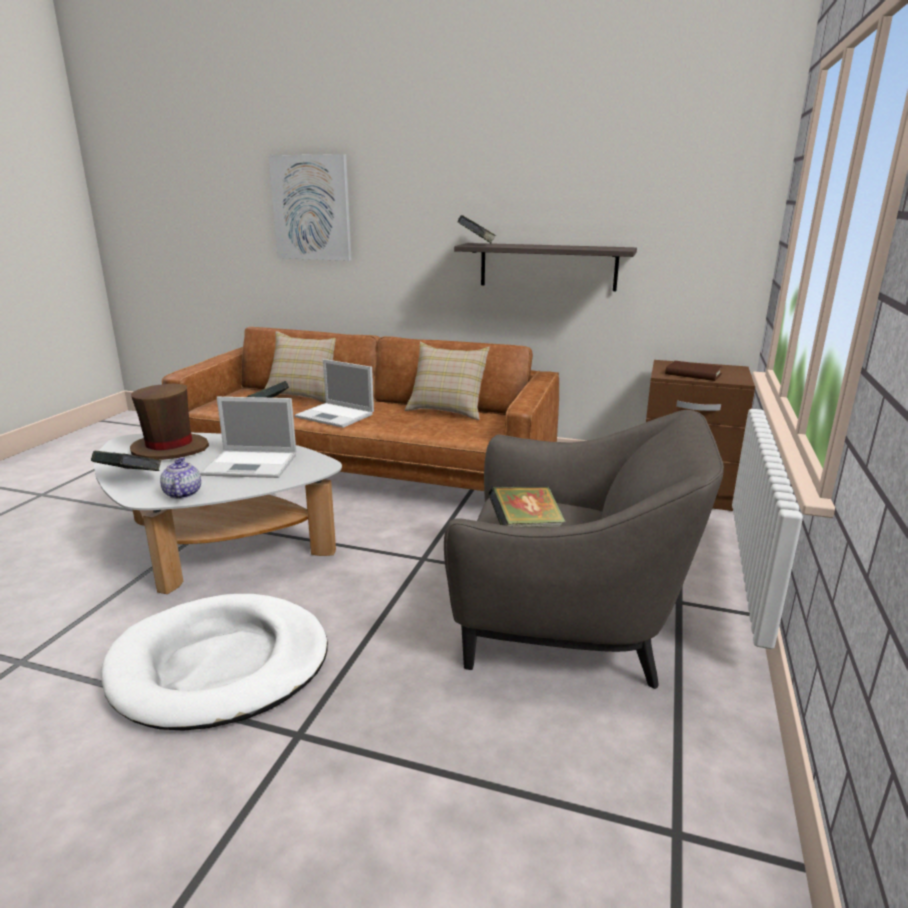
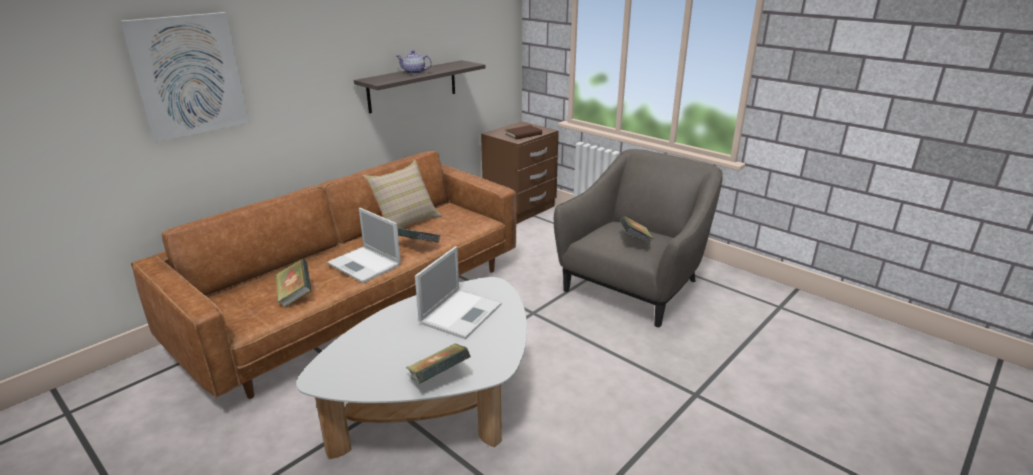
camera: 65 degrees left, 5 degrees up
(170, 449) = (377, 352): brown hat -> none
(182, 494) = (499, 350): teapot -> teapot (414, 72)
(220, 666) = (616, 419): white dog bed -> none
(304, 395) = (276, 271): beige pillow -> none
(336, 416) = (365, 265): laptop -> laptop turned 75 degrees clockwise
(477, 244) = (380, 80): book -> book (418, 246)

